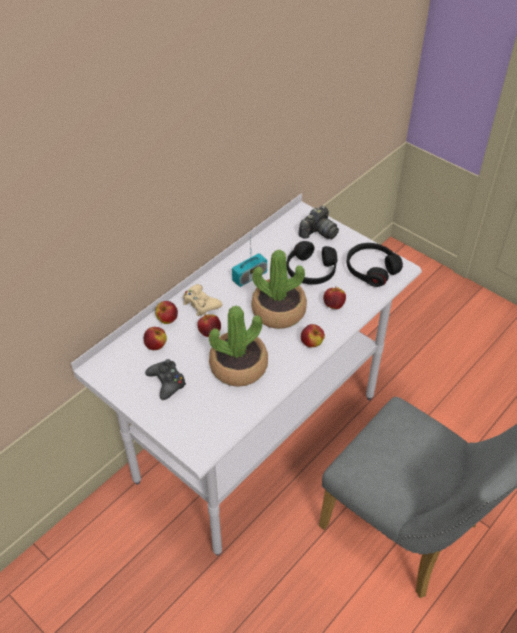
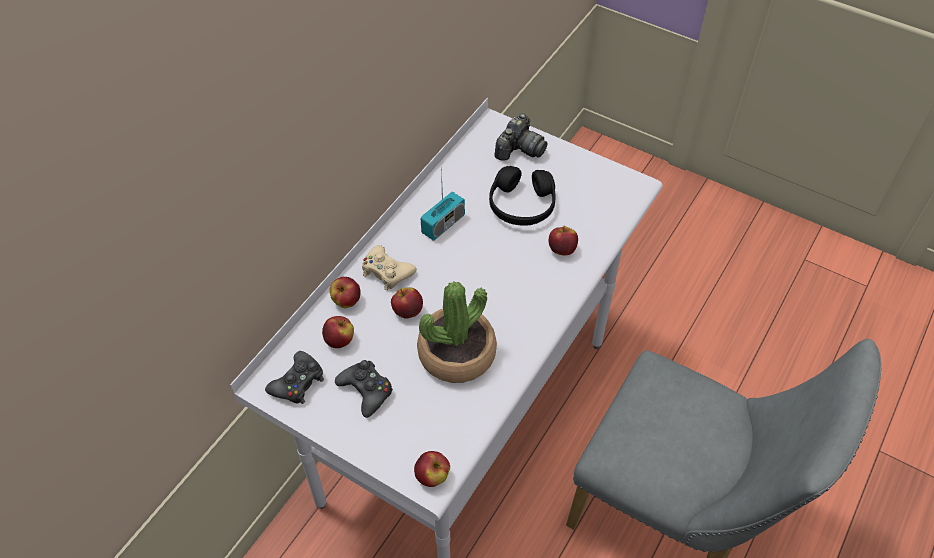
camera: 10 degrees left, 5 degrees up
(119, 370) = (298, 383): none -> black game controller
(278, 311) = (492, 268): potted plant -> none
(311, 343) = (545, 307): apple -> apple (432, 476)
(371, 269) = (599, 192): black headphones -> none

